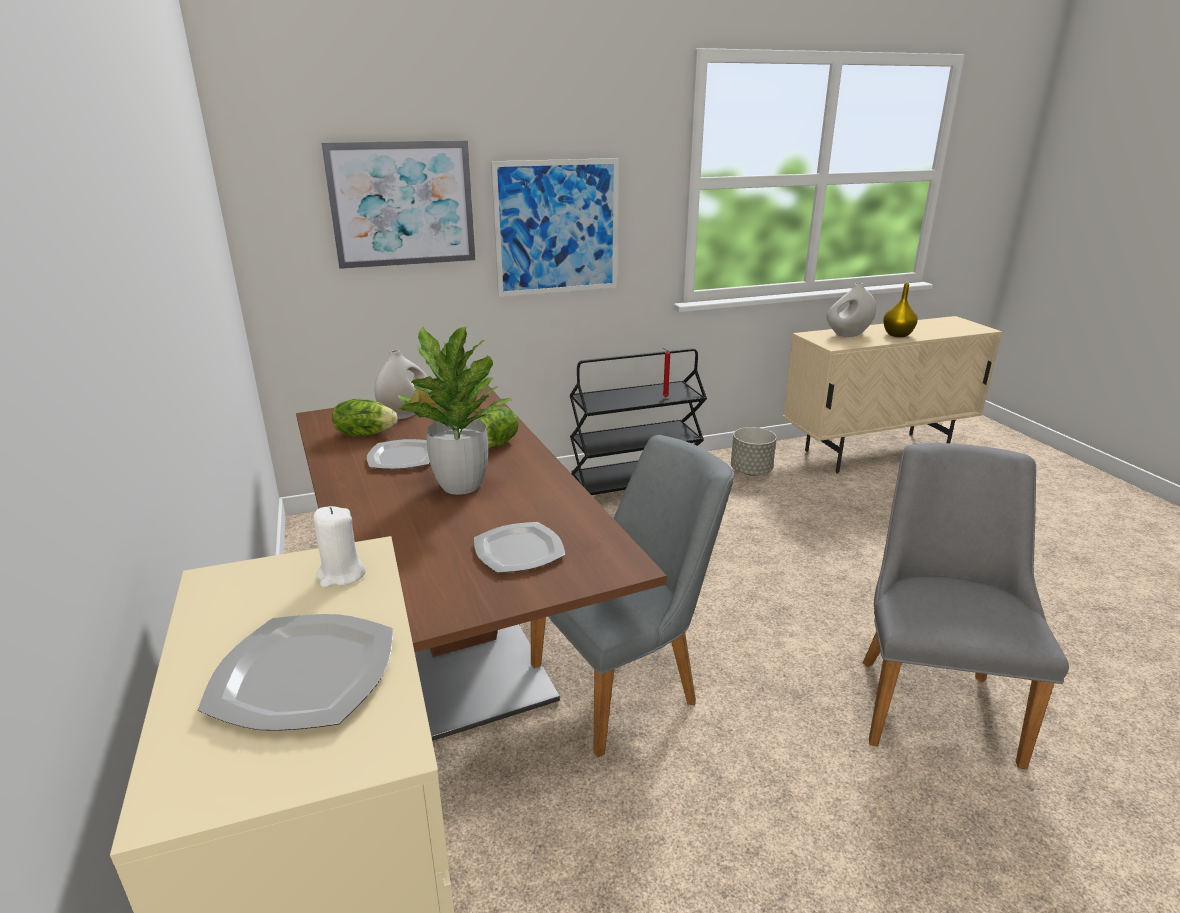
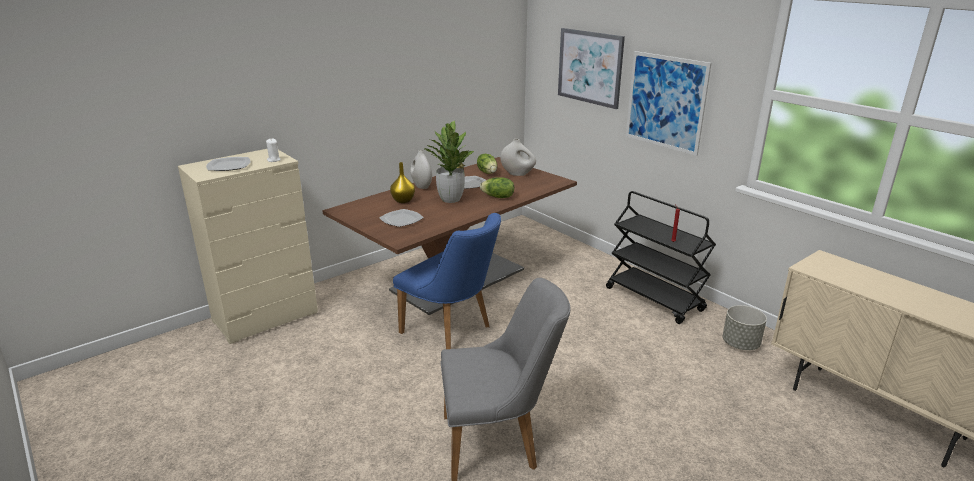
camera: 70 degrees right, 0 degrees up
(627, 683) = (452, 331): grey chair -> blue chair
(848, 335) = (855, 273): white vase -> white vase (421, 186)
(896, 334) = (900, 296): yellow vase -> yellow vase (403, 200)

